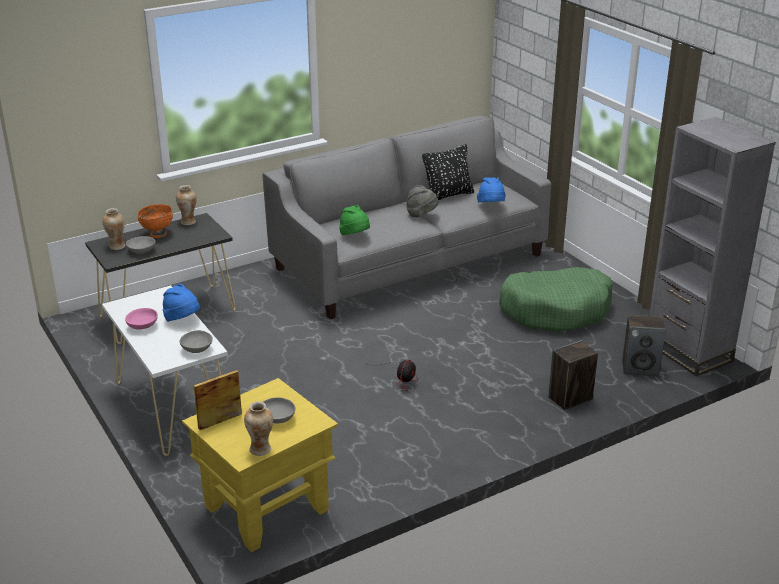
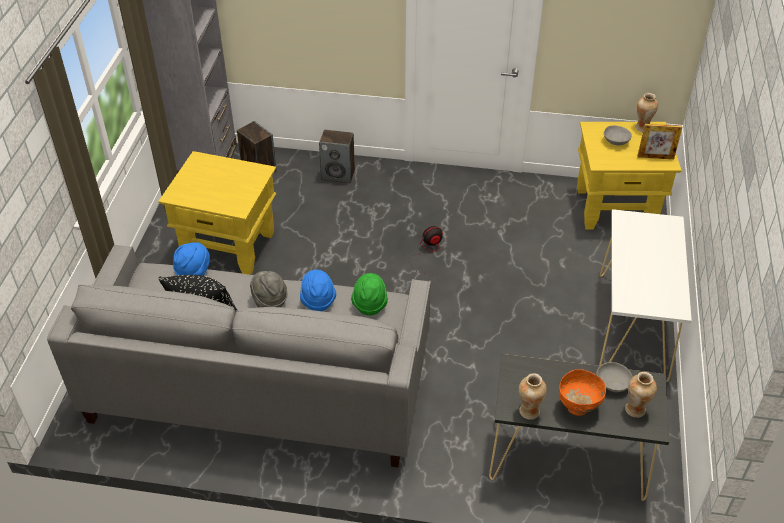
camera: 140 degrees left, 15 degrees up
(143, 326) = (666, 270): pink bowl -> none
(182, 320) = (627, 260): blue hat -> blue hat (318, 301)
(196, 349) = (635, 222): grey bowl -> none
(556, 310) = (229, 247): green dog bed -> yellow side table

